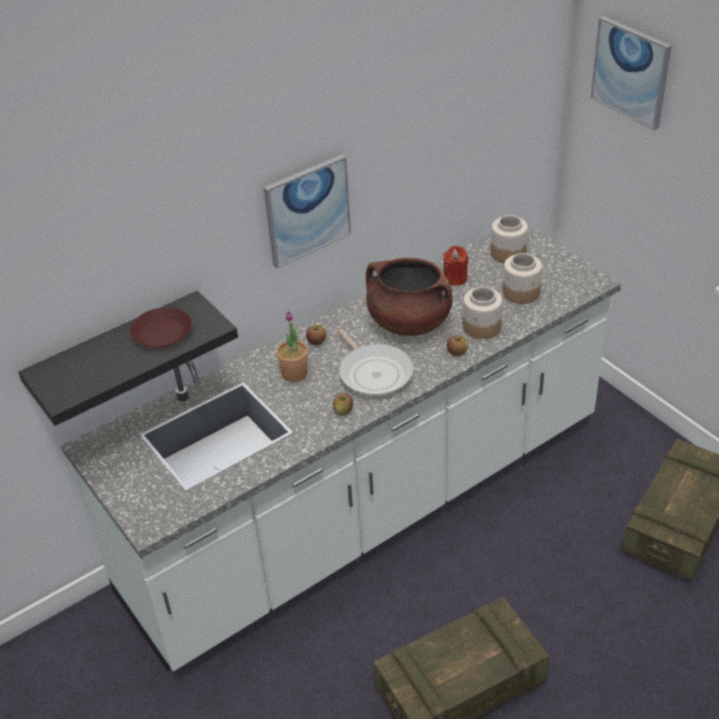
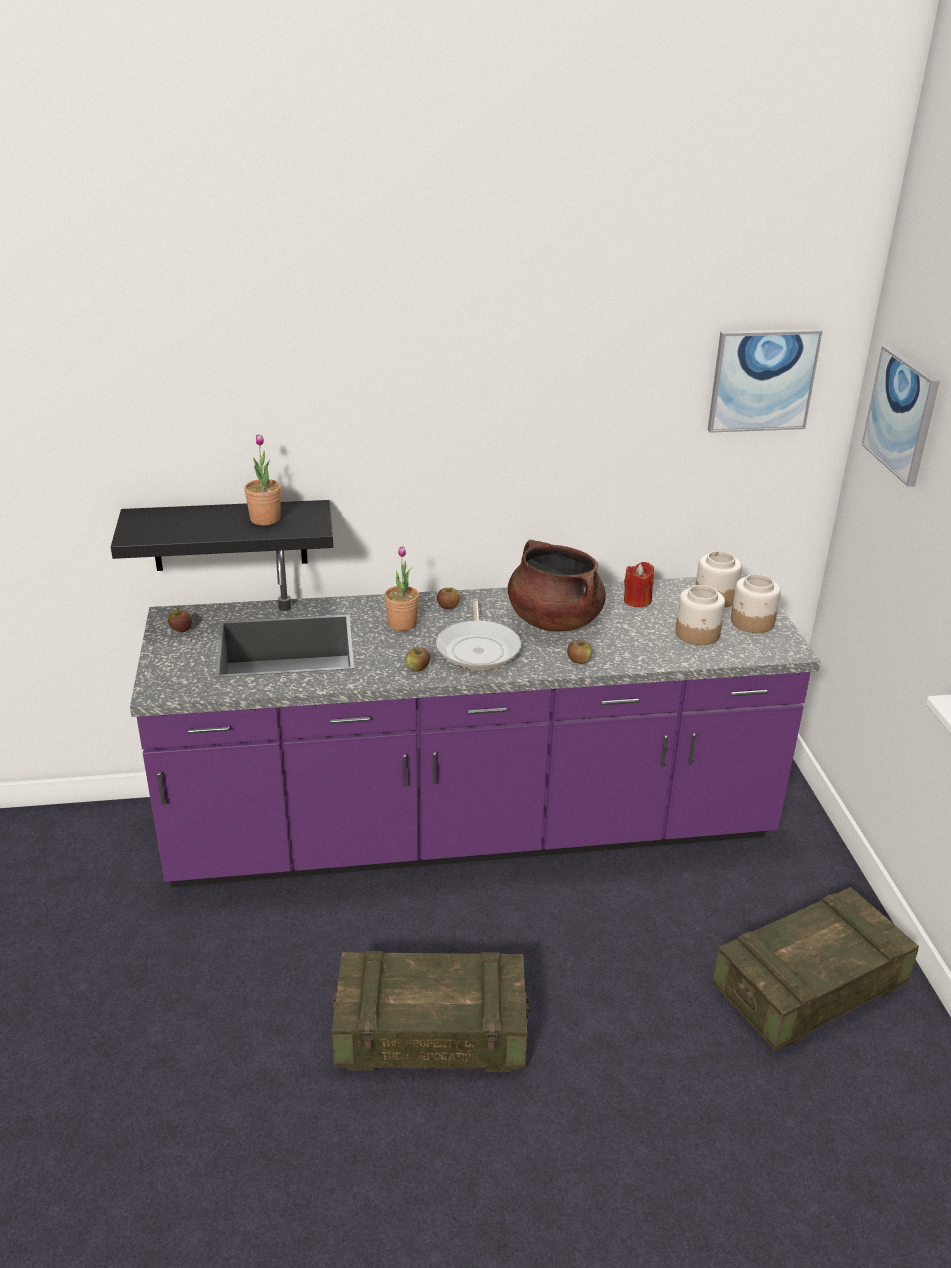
camera: 25 degrees right, 10 degrees down
(112, 456) = (181, 629): none -> apple
(162, 332) = (265, 519): brown plate -> potted plant
(307, 210) = (473, 458): picture -> picture (762, 380)
(368, 507) = (471, 829): white counter -> purple counter
(482, 327) = (625, 649): jar -> jar (752, 622)

